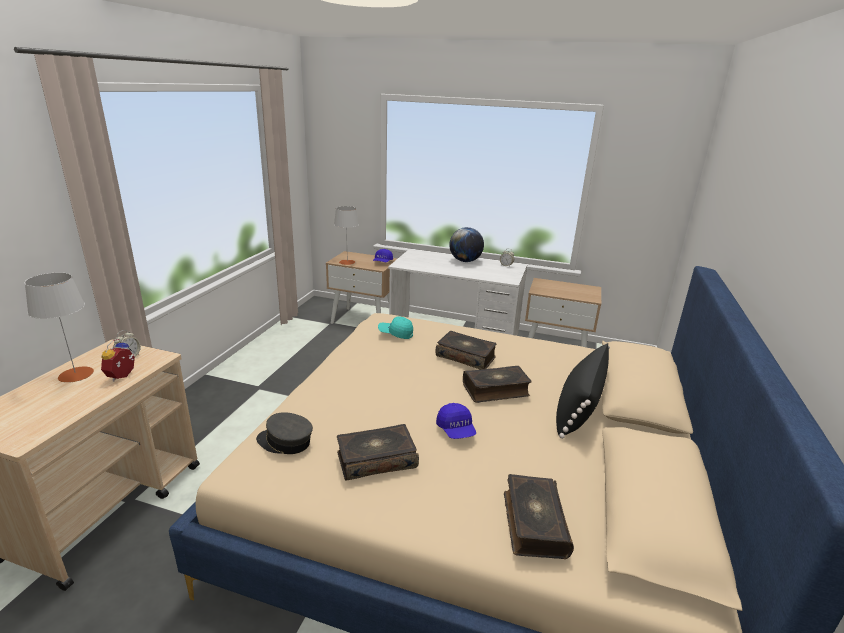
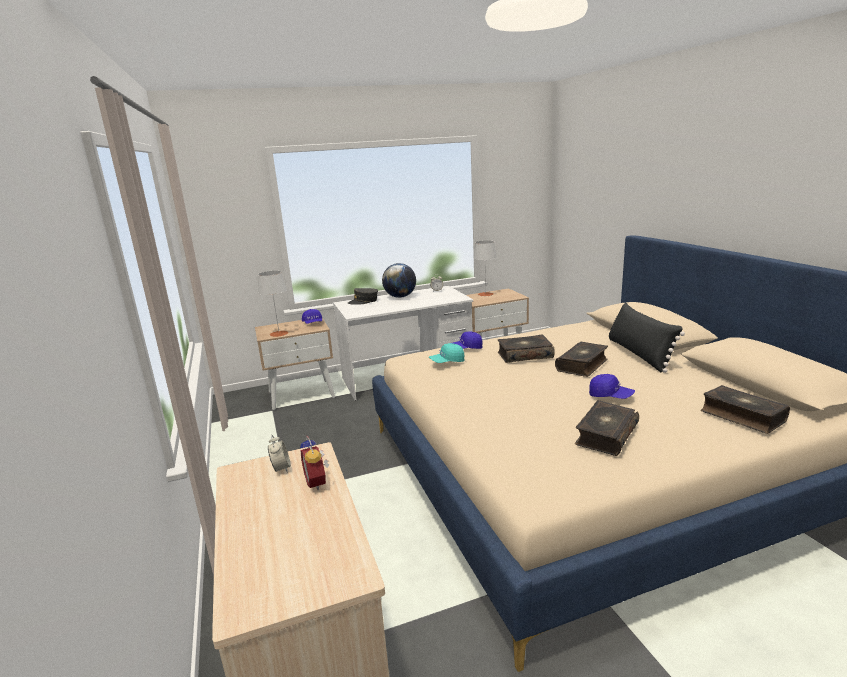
camera: 35 degrees left, 5 degrees down
(75, 374) = (259, 508): grey table lamp -> grey table lamp (485, 294)
(285, 442) = (526, 461): grey cap -> grey cap (363, 301)
(438, 329) = (466, 348): none -> blue cap

